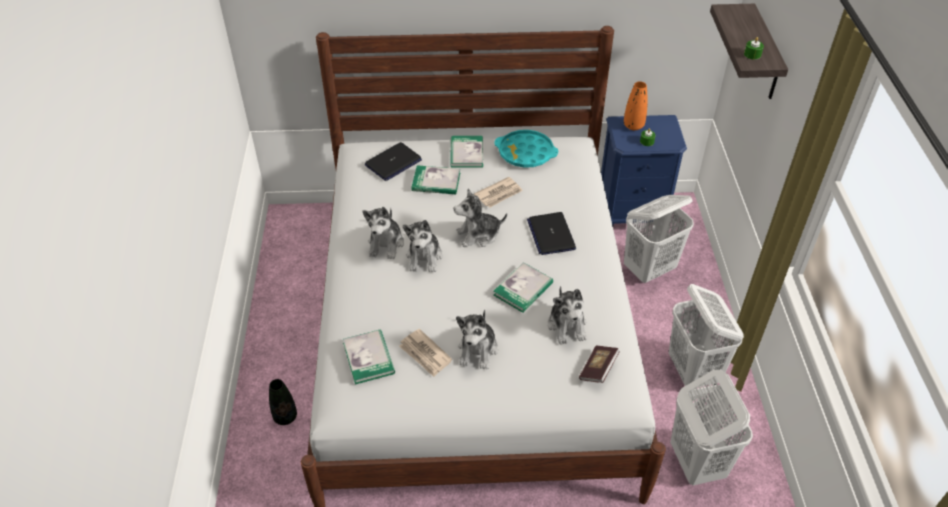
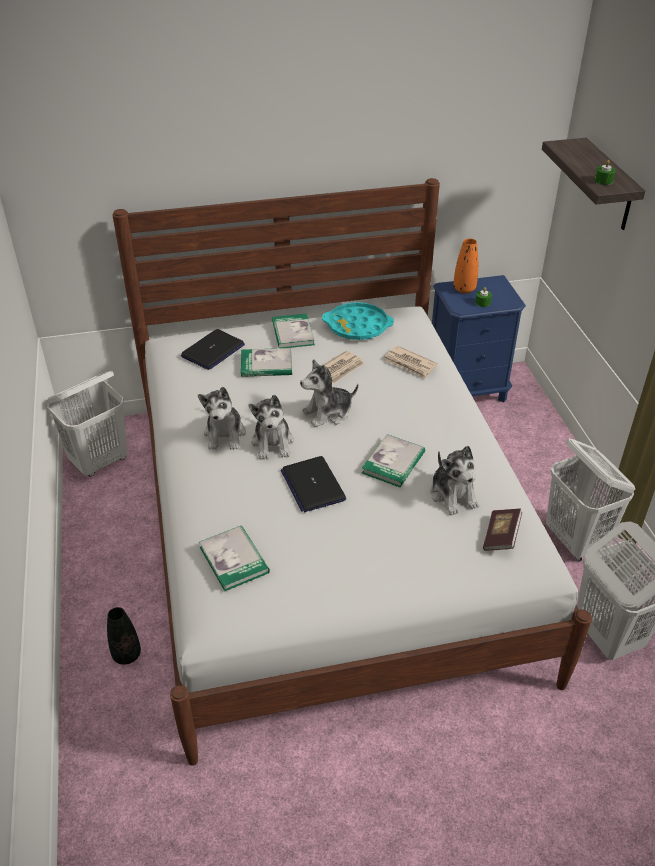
camera: 10 degrees left, 5 degrees down
(425, 354) = (300, 547): newspaper -> newspaper (410, 364)
(478, 350) = (360, 534): plush toy -> none
(551, 234) = (408, 403): laptop -> laptop (312, 485)
(649, 269) = (500, 442): white laundry basket -> white laundry basket (100, 461)

